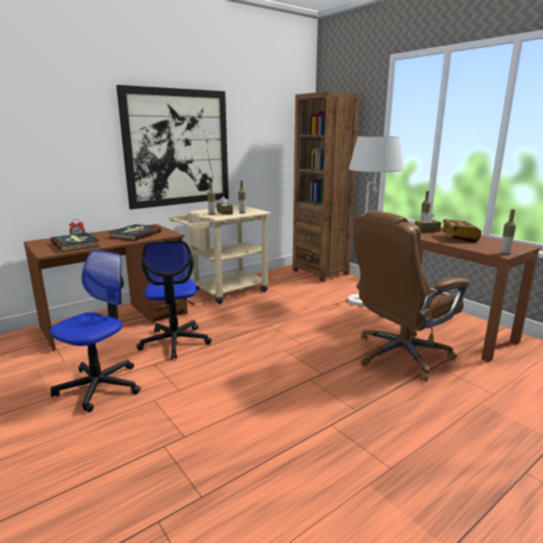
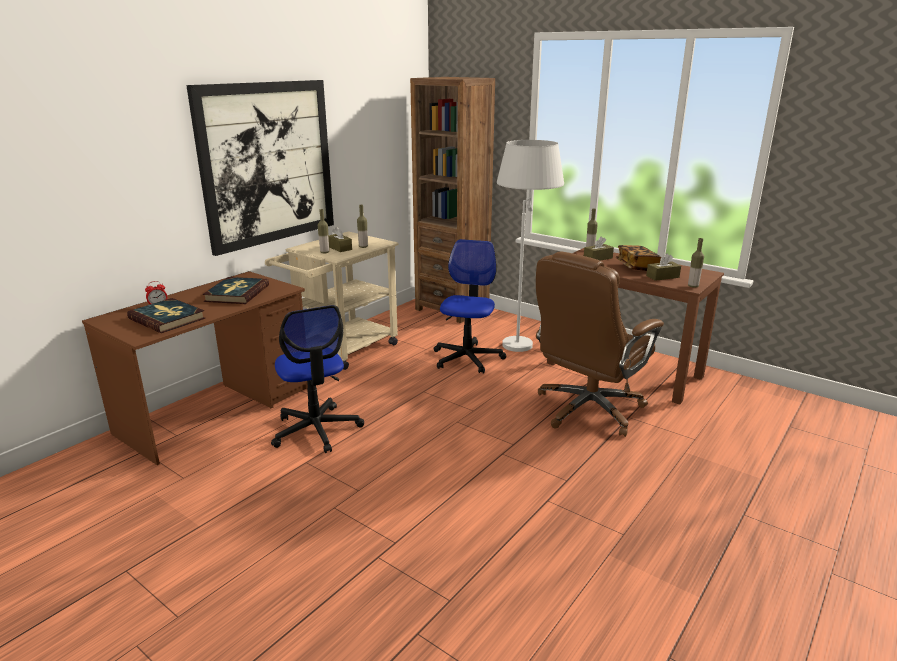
camera: 15 degrees left, 5 degrees up
(99, 386) = (254, 502): office chair -> office chair (467, 358)
(479, 245) = (662, 276): none -> brown tissue box

